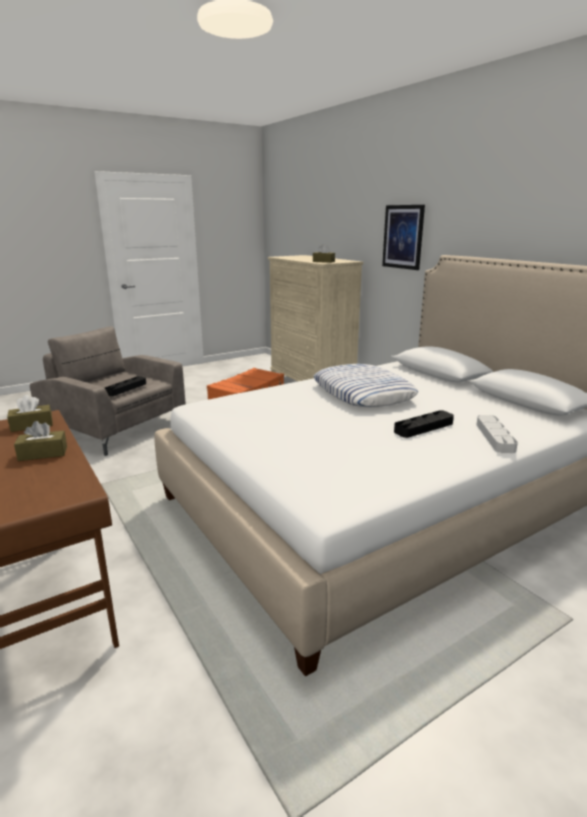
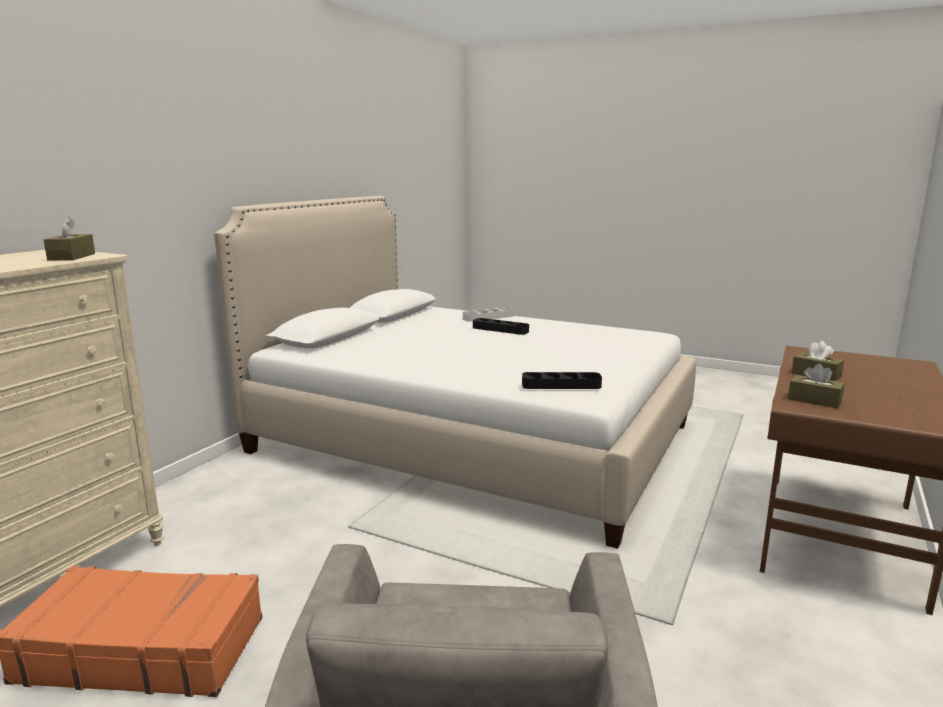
camera: 120 degrees left, 5 degrees down
(126, 388) = (502, 595): black tray -> black tray (561, 385)
(363, 393) = (441, 351): pillow -> none
(403, 237) = (134, 190): picture -> none

